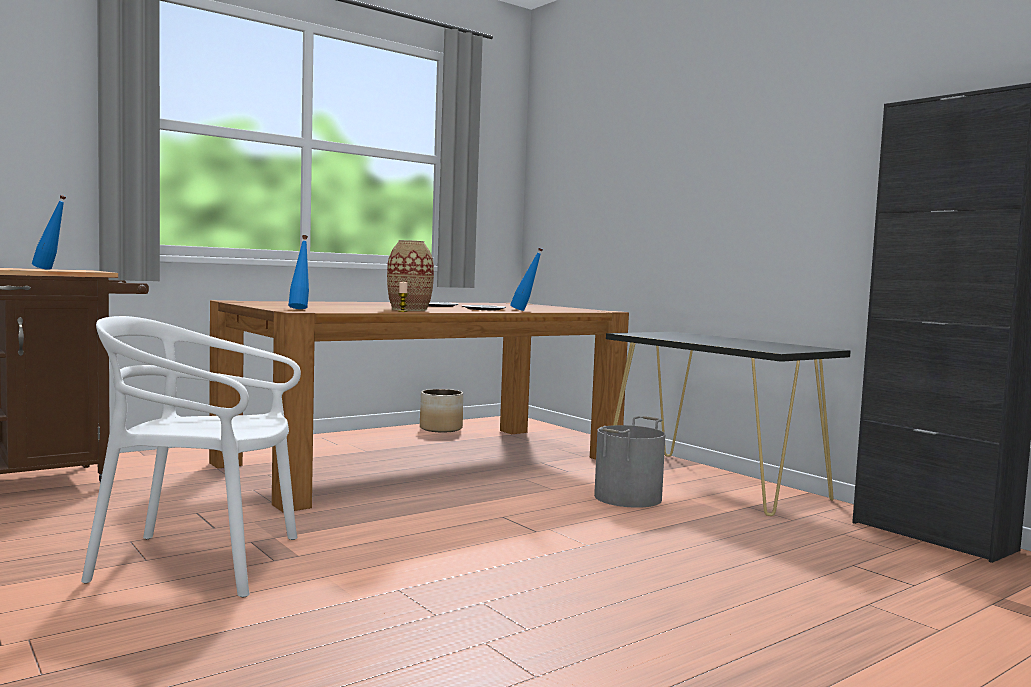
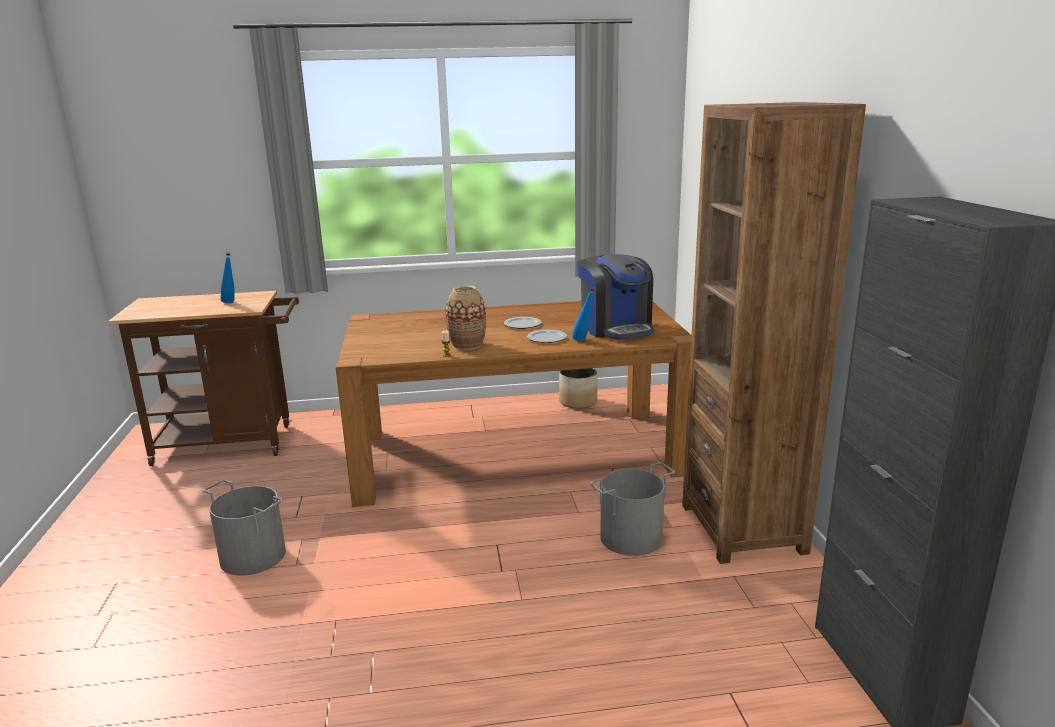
camera: 30 degrees right, 15 degrees up
(199, 562) = (253, 555): white chair -> grey bucket
(300, 309) = (370, 349): blue bottle -> none
(536, 308) = (616, 328): none -> coffee machine
(712, 482) = (743, 528): black console table -> brown bookcase

